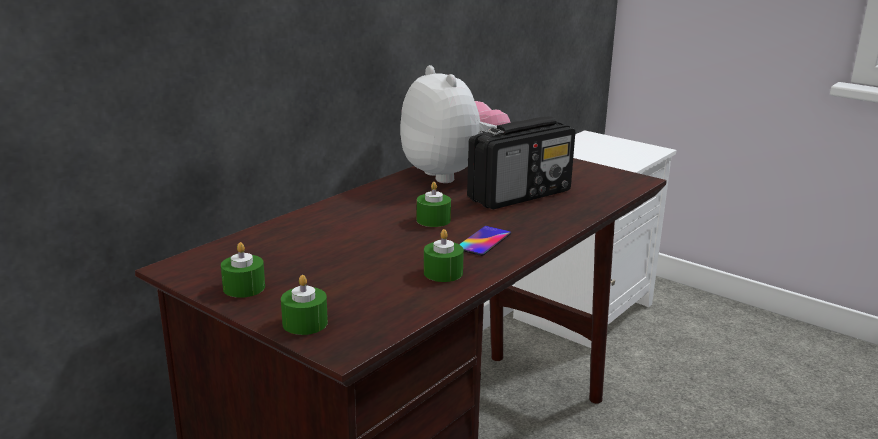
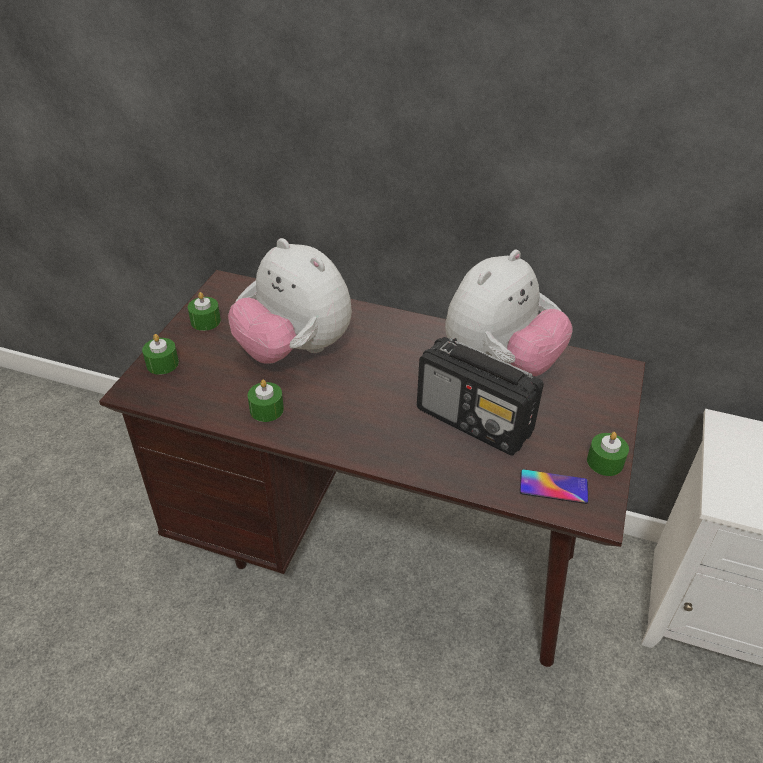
camera: 70 degrees right, 20 degrees up
(354, 247) = (294, 350): none -> plush toy
(433, 220) = (373, 378): green candle -> green candle (605, 462)
(483, 241) = (342, 419): phone -> phone (553, 487)

